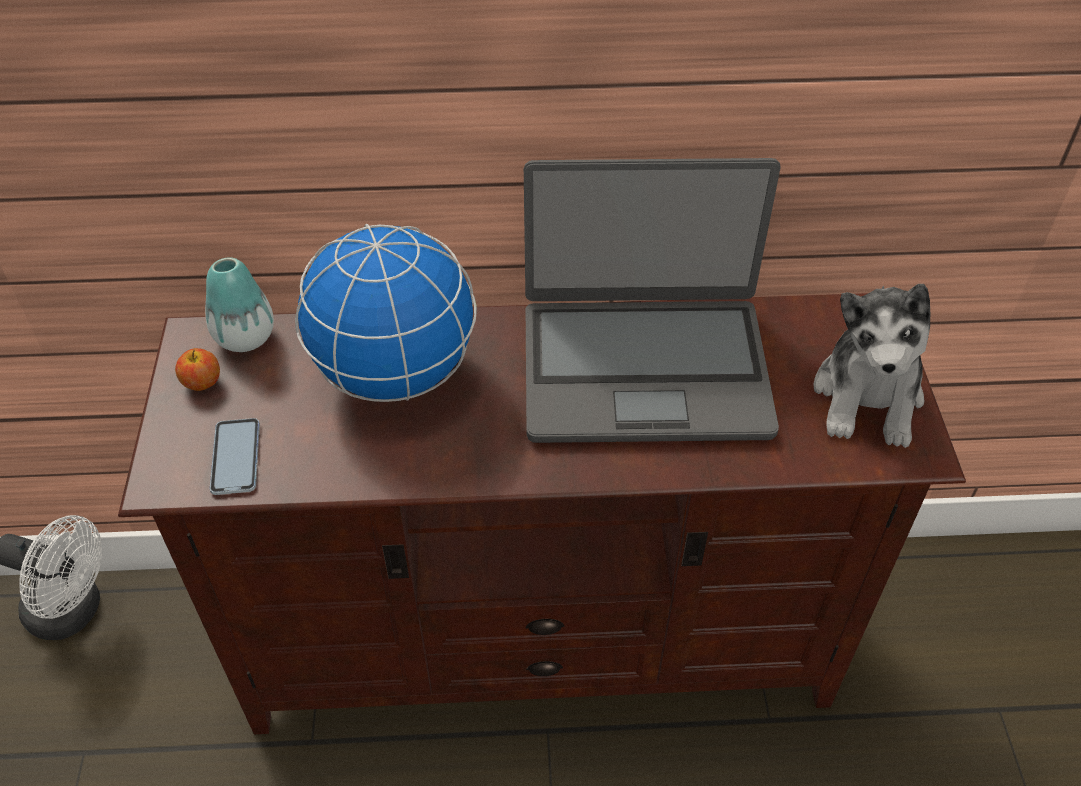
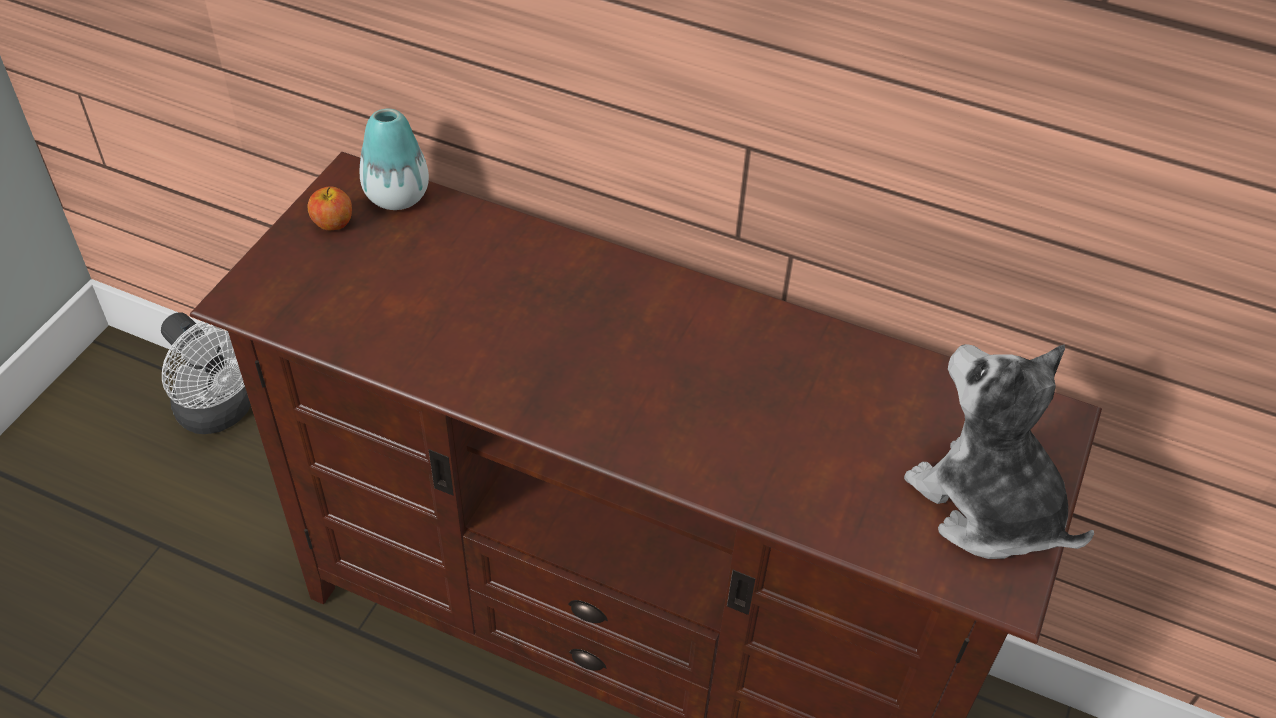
camera: 25 degrees right, 0 degrees up
(236, 457) = (317, 304): phone -> none
(393, 373) = (509, 283): globe -> none
(644, 369) = (759, 377): laptop -> none
(868, 397) = (985, 505): plush toy -> plush toy turned 105 degrees clockwise

